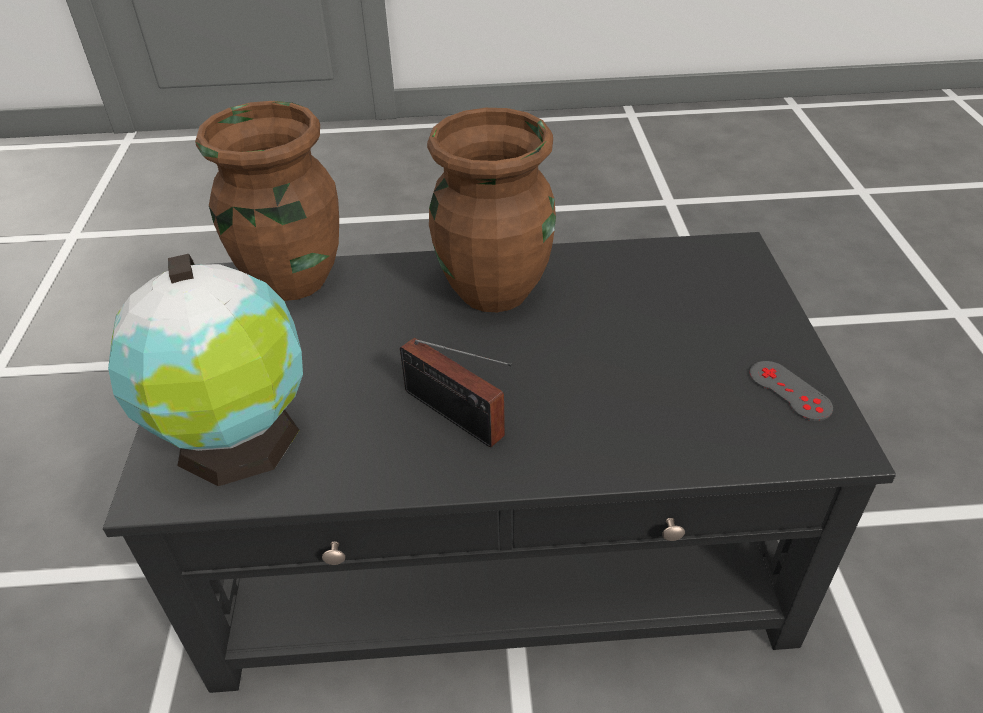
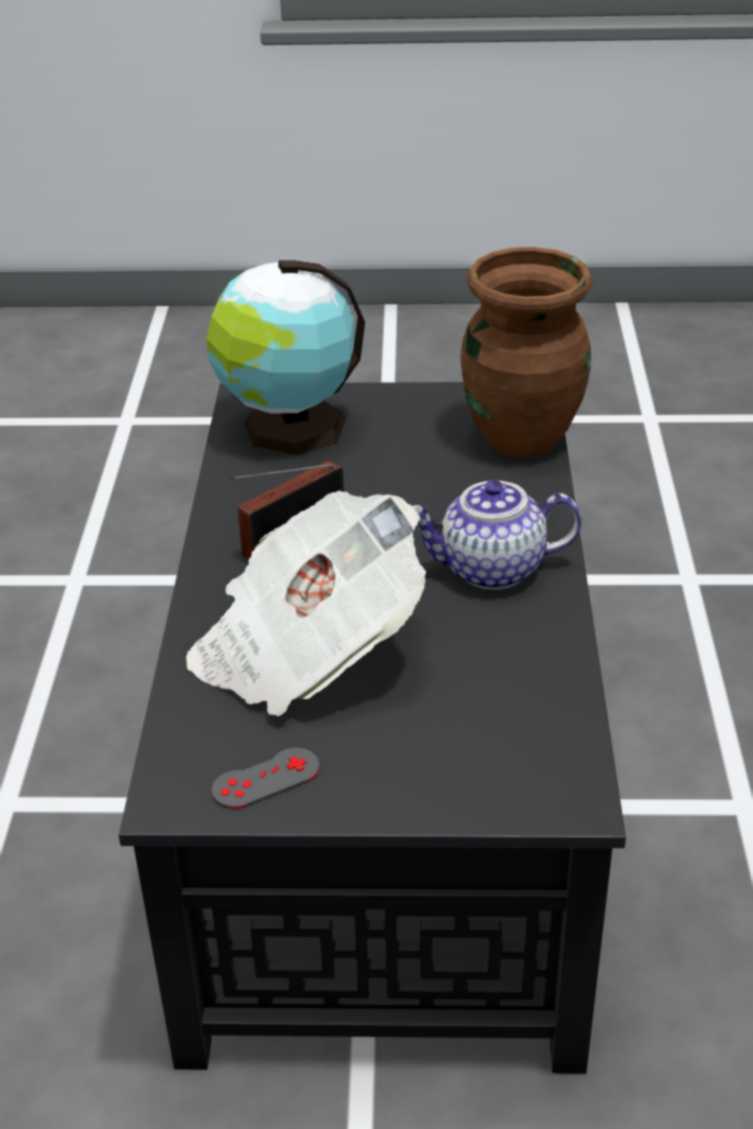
camera: 95 degrees right, 5 degrees down
(495, 290) = (491, 569): brown vase -> teapot
(624, 385) = (306, 649): none -> newspaper

